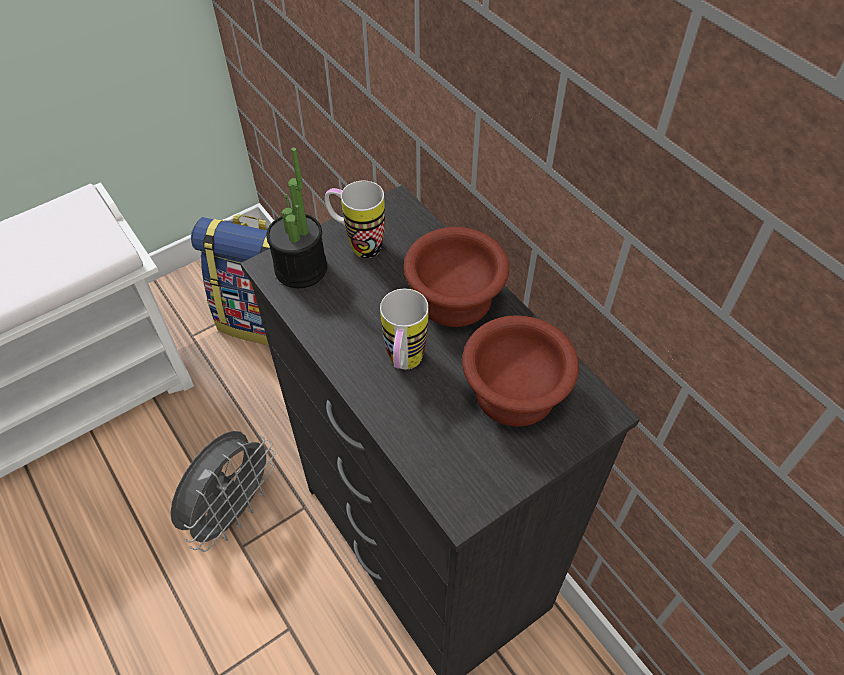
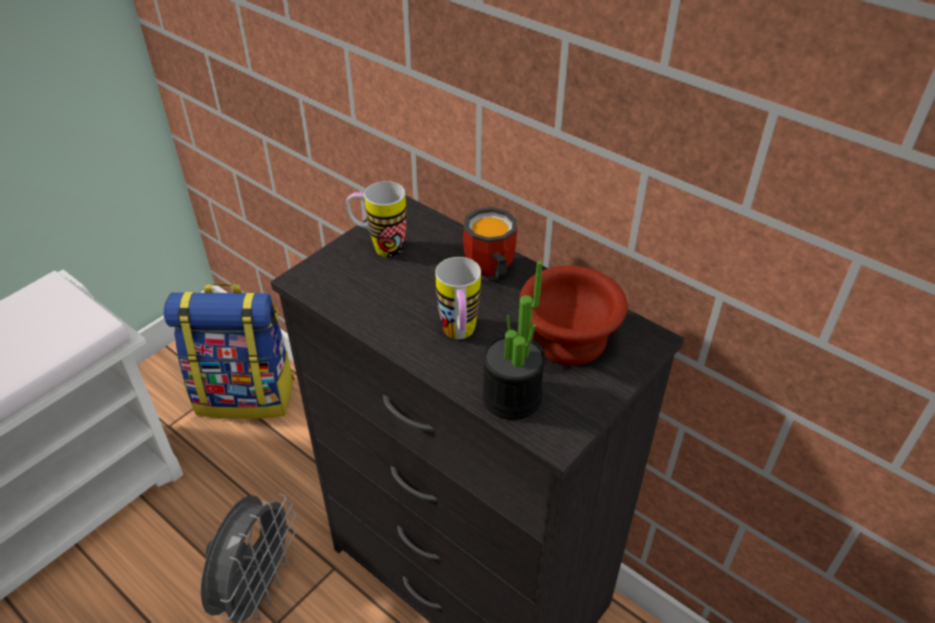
camera: 15 degrees left, 10 degrees down
(301, 269) = (332, 276): potted plant -> potted plant (512, 397)
(457, 297) = (488, 274): brown bowl -> mug

